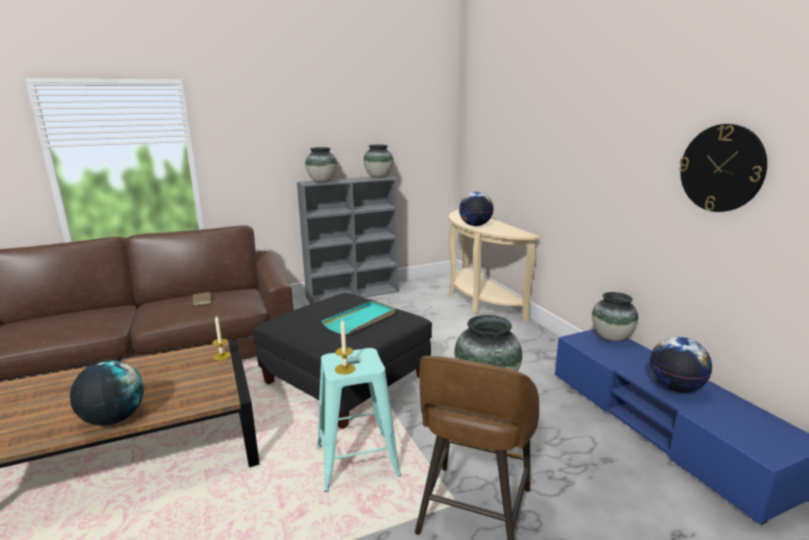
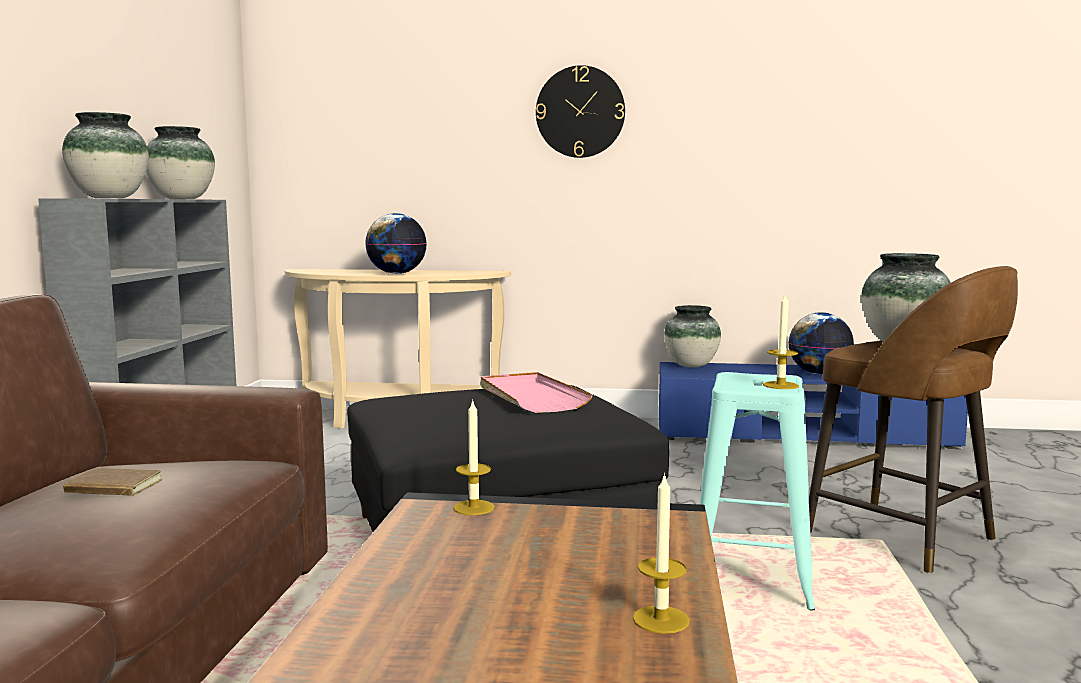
camera: 60 degrees left, 10 degrees down
(114, 419) = (661, 619): globe -> candle
(360, 320) = (530, 397): turquoise tray -> pink tray
(721, 168) = (786, 131): wall clock -> wall clock (580, 112)

